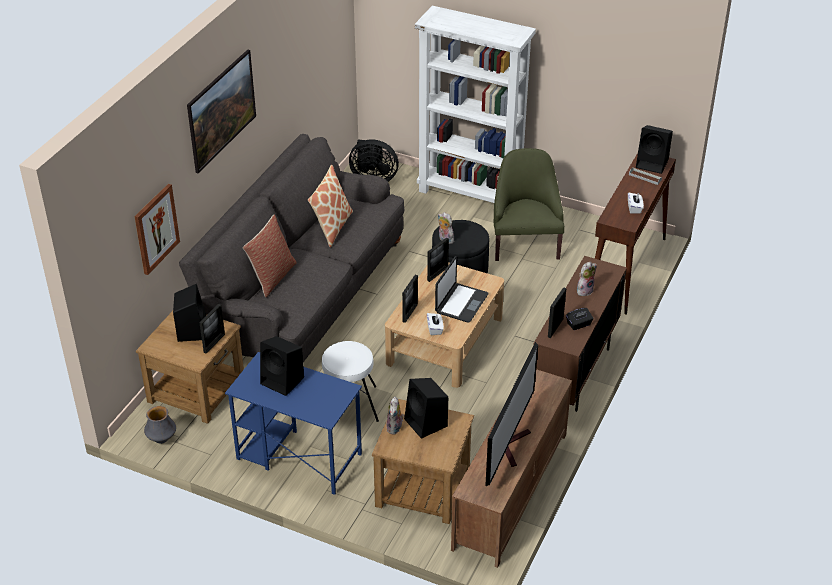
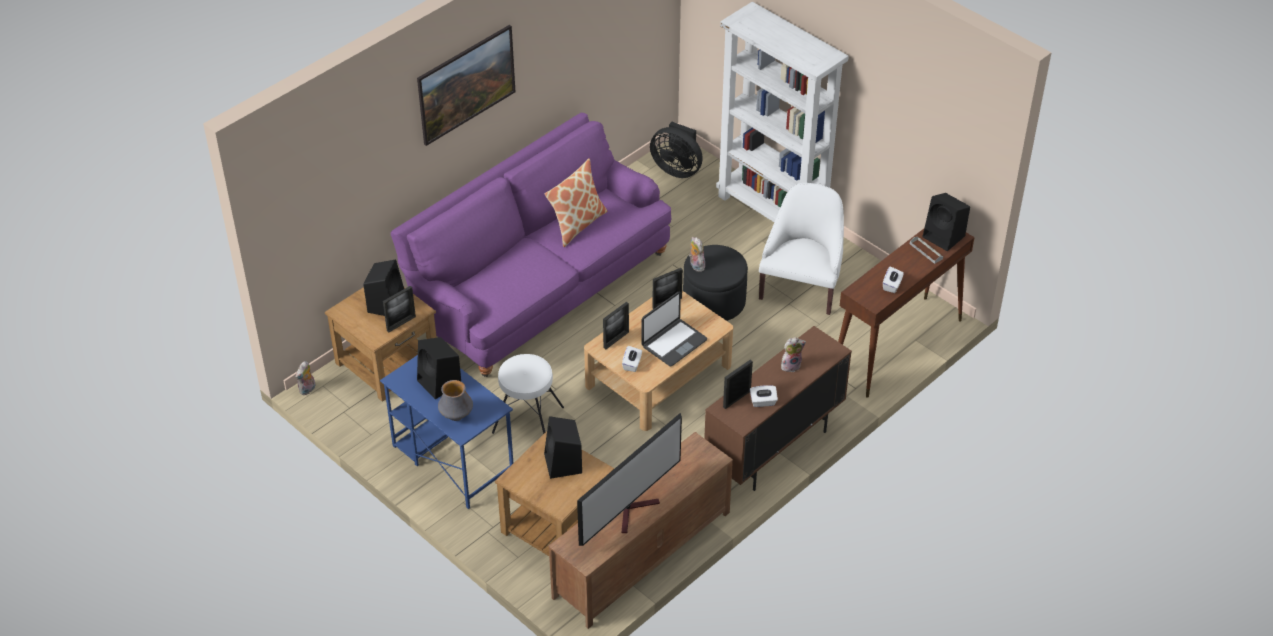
camera: 20 degrees right, 5 degrees up
(156, 228) = (364, 196): picture -> none
(162, 439) = (332, 406): vase -> vase (456, 416)
(272, 277) = (491, 266): pillow -> none
(303, 296) = (538, 288): grey sofa -> purple sofa
(395, 428) = (530, 461): plush toy -> plush toy (307, 390)
(525, 243) = (801, 286): green armchair -> white armchair
(579, 324) = (763, 402): black tissue box -> white tissue box

